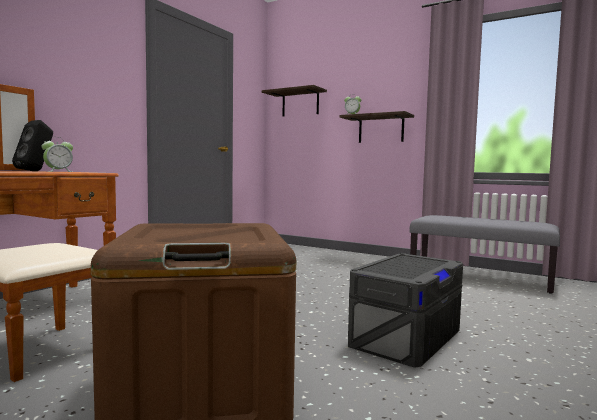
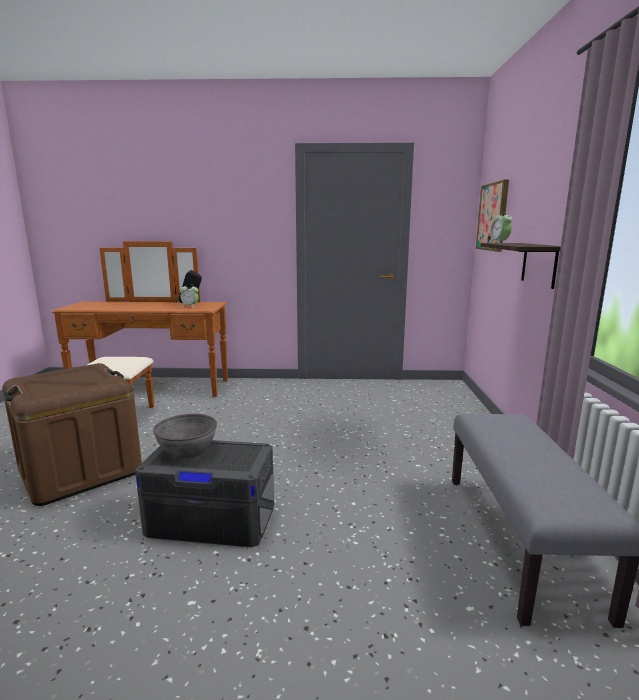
camera: 60 degrees right, 10 degrees up
(300, 103) = (493, 217): shelf -> picture
(391, 268) = (187, 451): none -> grey bowl

